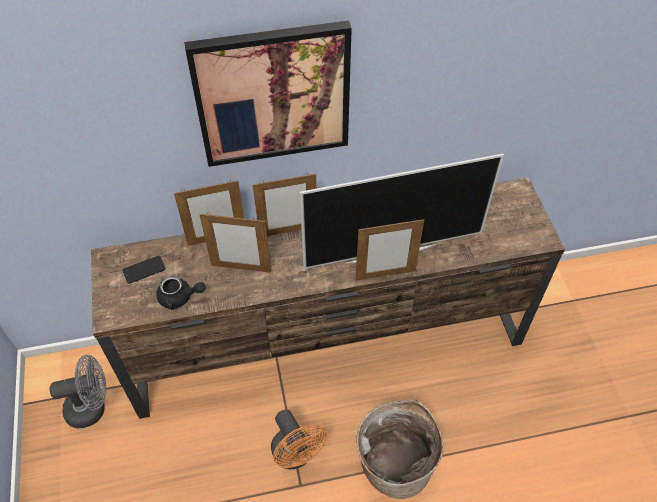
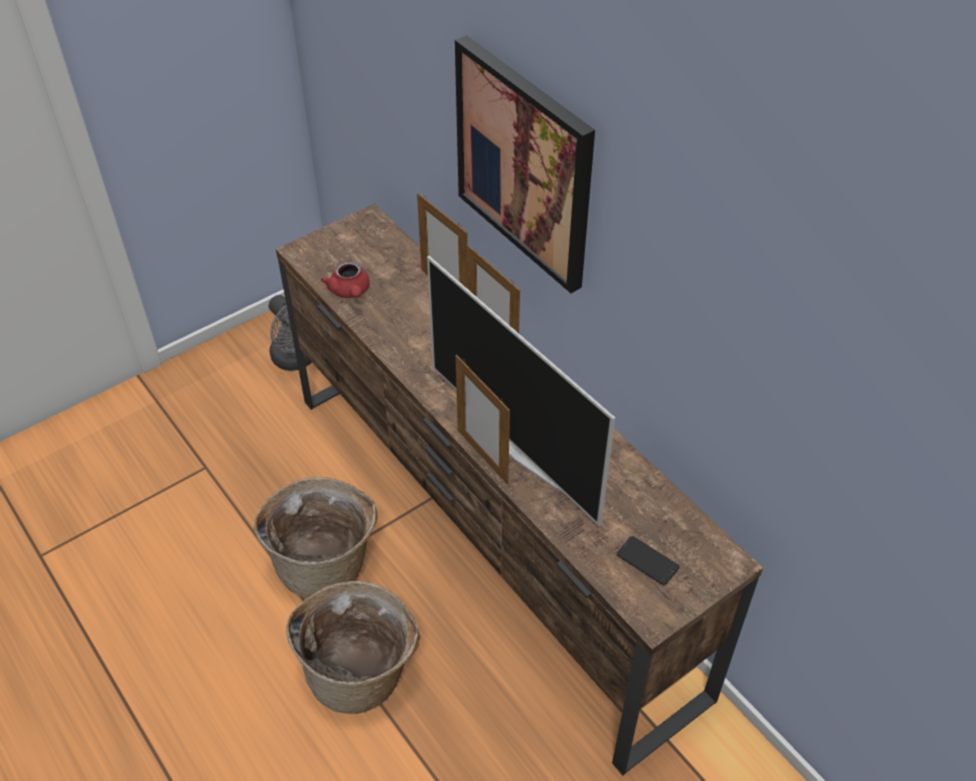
camera: 65 degrees right, 5 degrees down
(144, 270) = (370, 251): phone -> phone (647, 561)
(180, 298) = (350, 292): black teapot -> red teapot
(241, 268) = (416, 324): picture frame -> none
(296, 455) = (325, 563): orange fan -> basket

